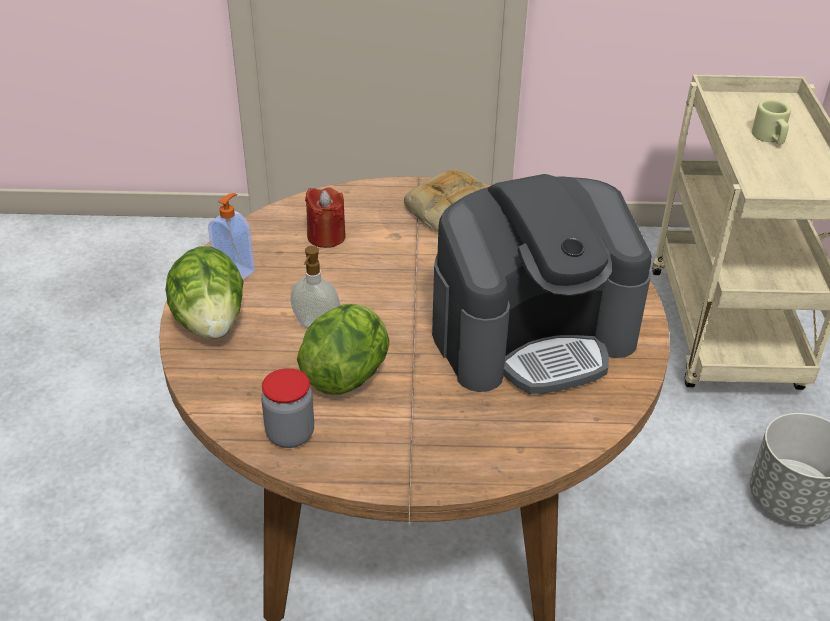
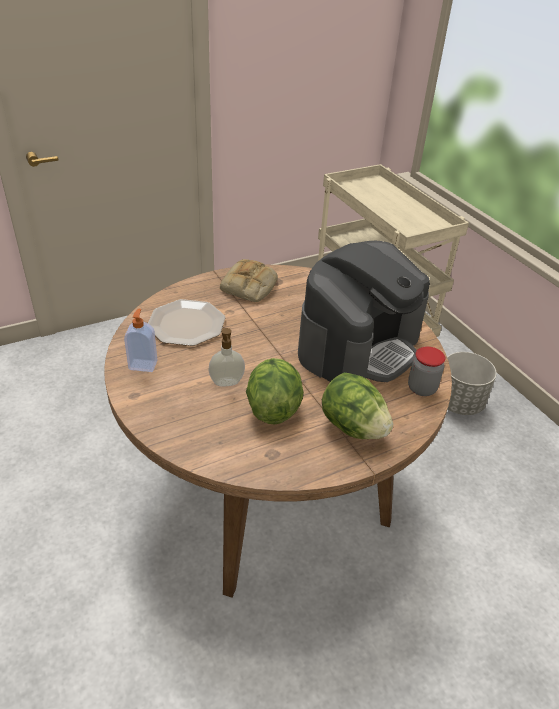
camera: 30 degrees left, 0 degrees up
(210, 323) = (155, 405): lettuce -> lettuce (353, 427)
(290, 434) = (269, 459): jar -> jar (421, 388)
(326, 237) = (186, 324): red candle -> plate
(770, 138) = (385, 202): beige mug -> none

